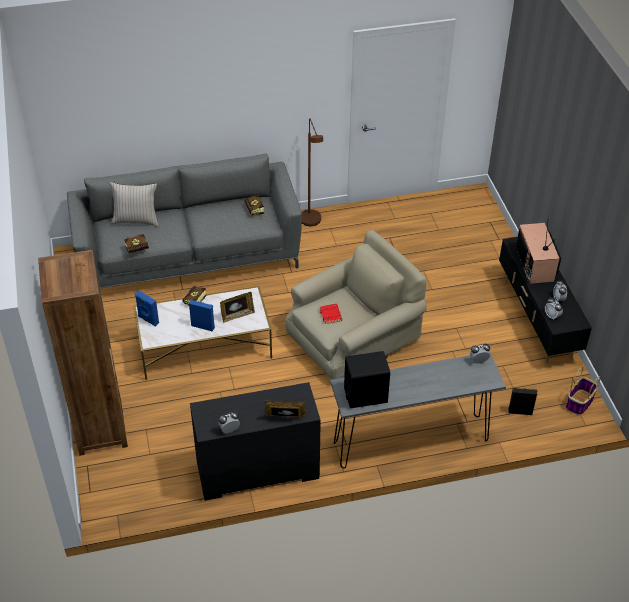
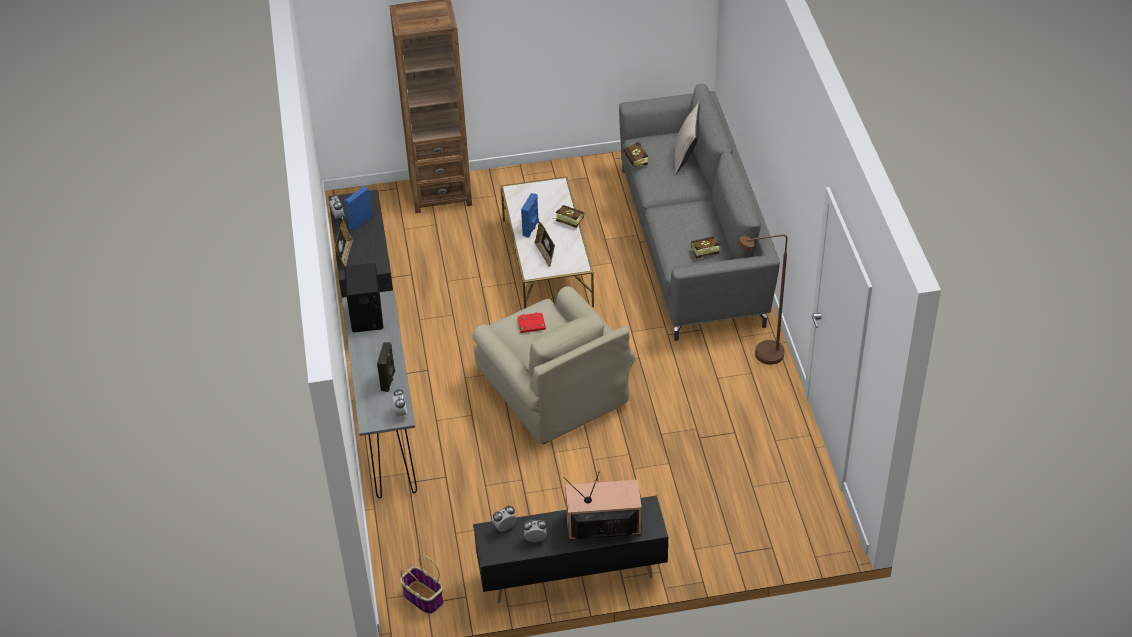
camera: 95 degrees right, 0 degrees up
(148, 320) = (544, 187): blue speaker -> blue speaker (359, 221)
(520, 411) = (417, 535): black speaker -> black speaker (388, 381)

